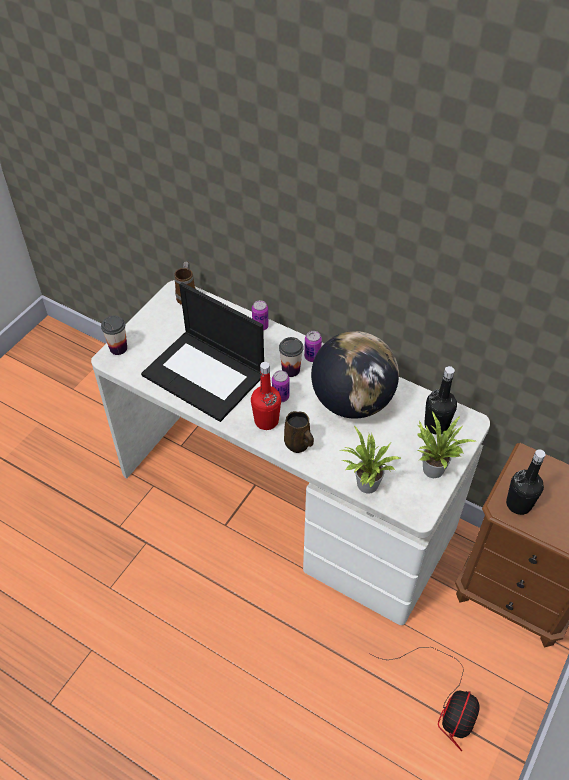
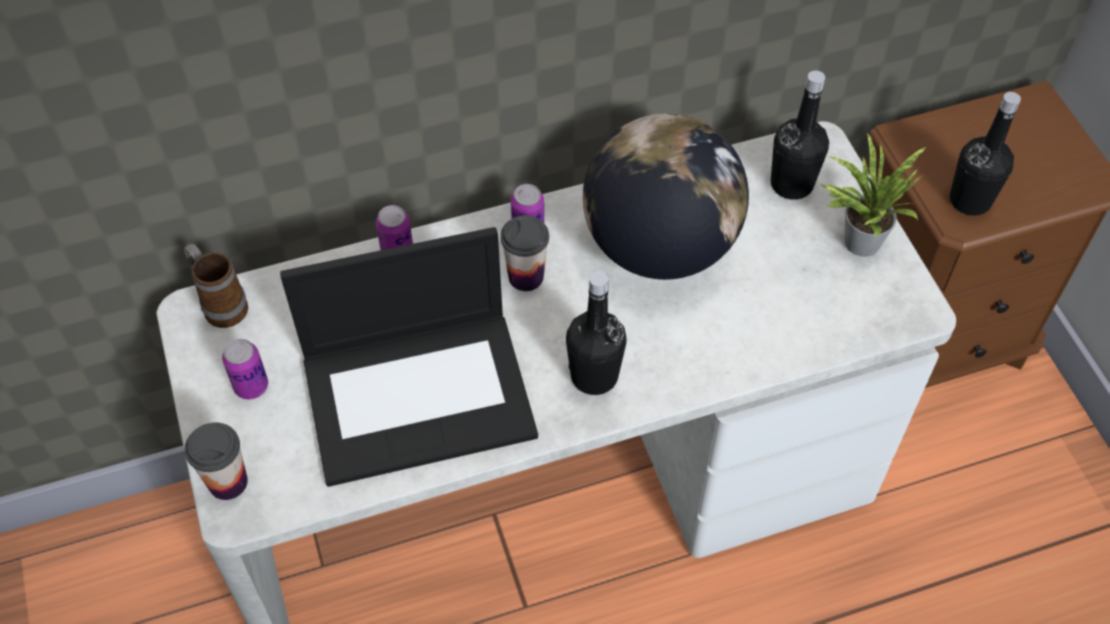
camera: 50 degrees left, 5 degrees up
(266, 421) = (594, 376): red bottle -> black bottle
(280, 396) = (565, 325): can -> can (251, 386)
(298, 445) = (677, 367): brown mug -> none
(365, 486) = (823, 338): potted plant -> none
(444, 701) = (1012, 536): fan -> none

